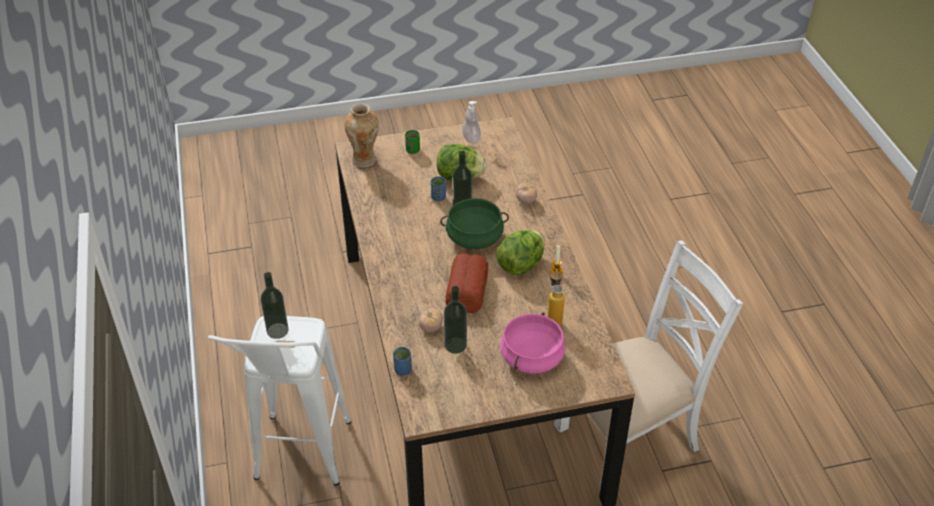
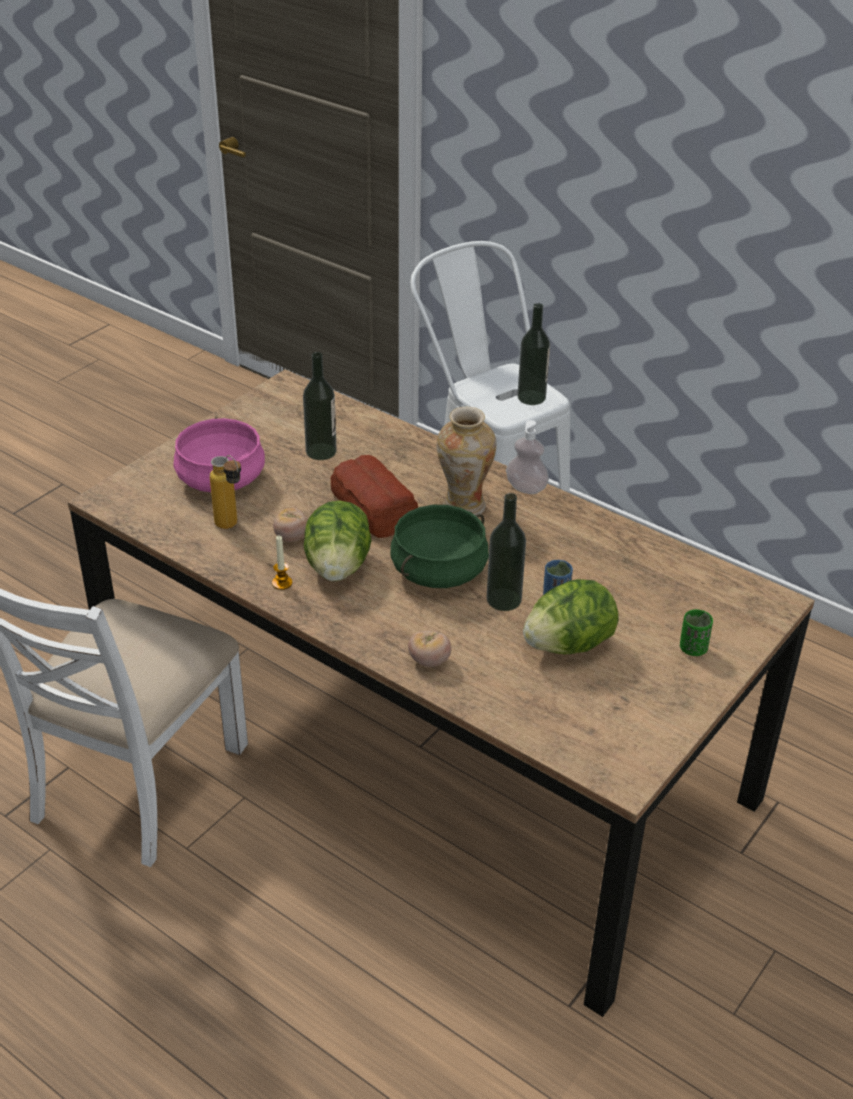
camera: 140 degrees right, 5 degrees down
(364, 160) = (732, 596): vase -> vase (463, 507)
(403, 370) = (350, 409): blue cup -> none
(431, 327) = (368, 454): tomato -> tomato (291, 537)
(471, 139) = (639, 721): soap dispenser -> soap dispenser (526, 488)

